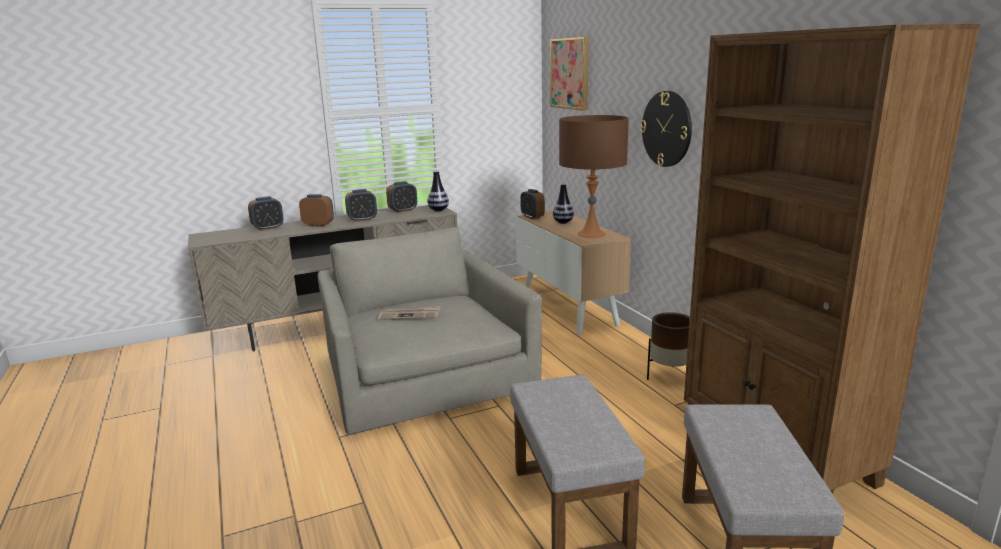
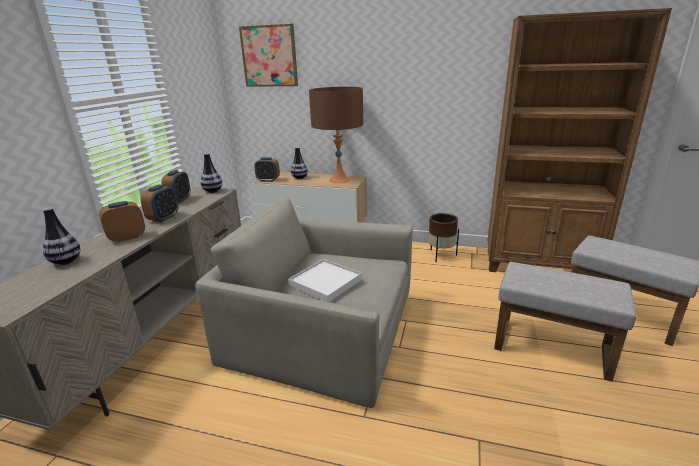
camera: 50 degrees left, 5 degrees up
(268, 228) = (66, 261): alarm clock -> vase
(410, 315) = (325, 282): newspaper -> white tray
(667, 129) = (397, 91): wall clock -> none

